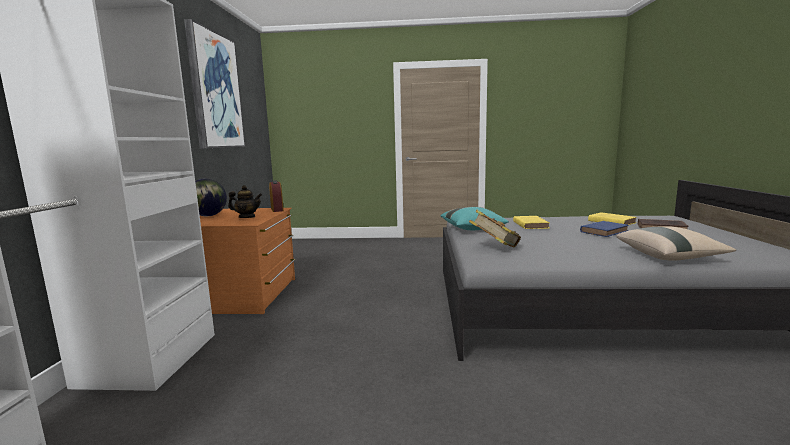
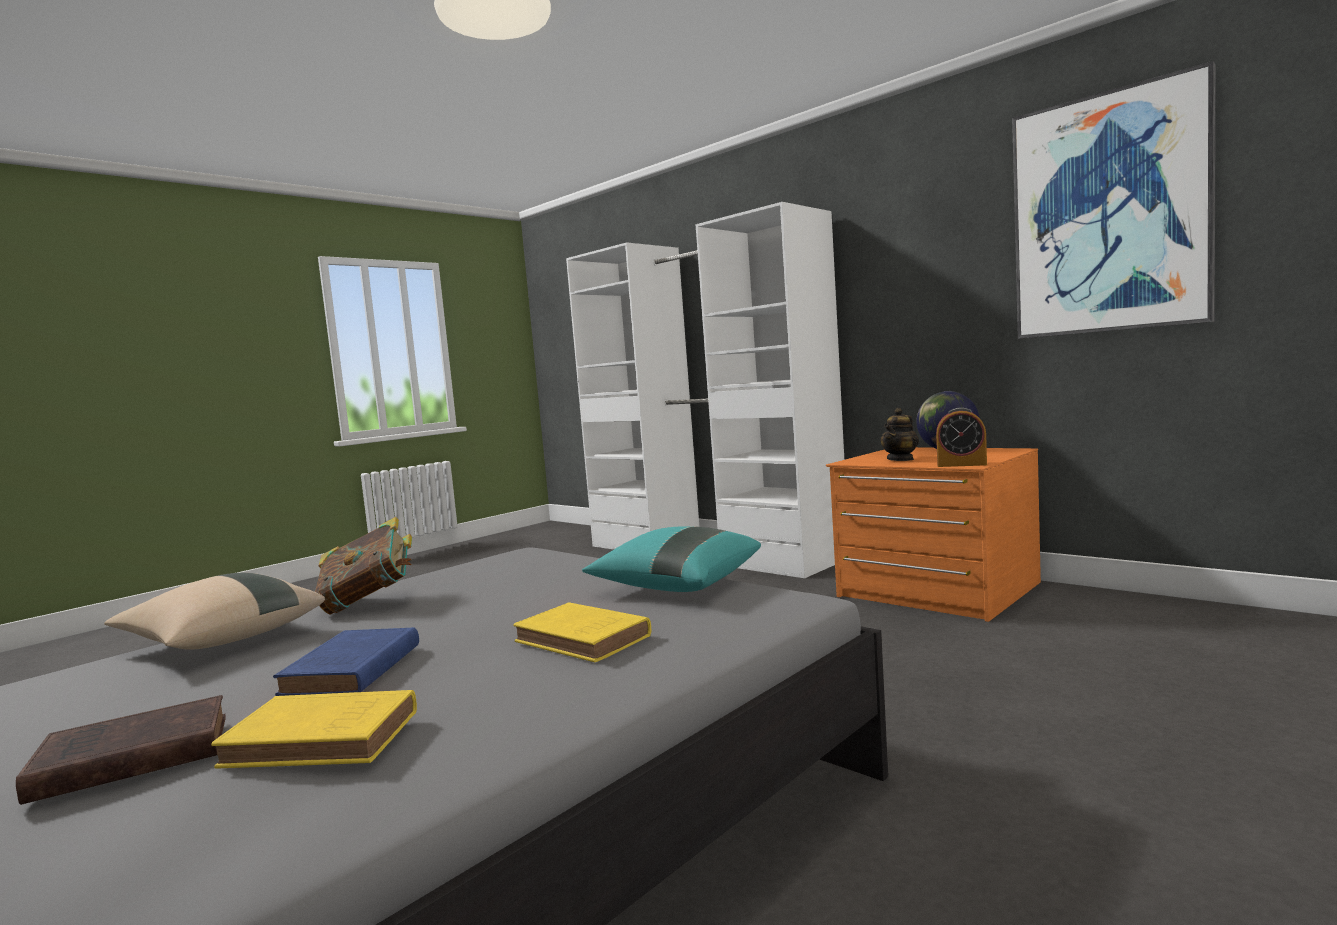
camera: 130 degrees right, 5 degrees down
(494, 247) = (545, 566): book -> book (370, 603)

